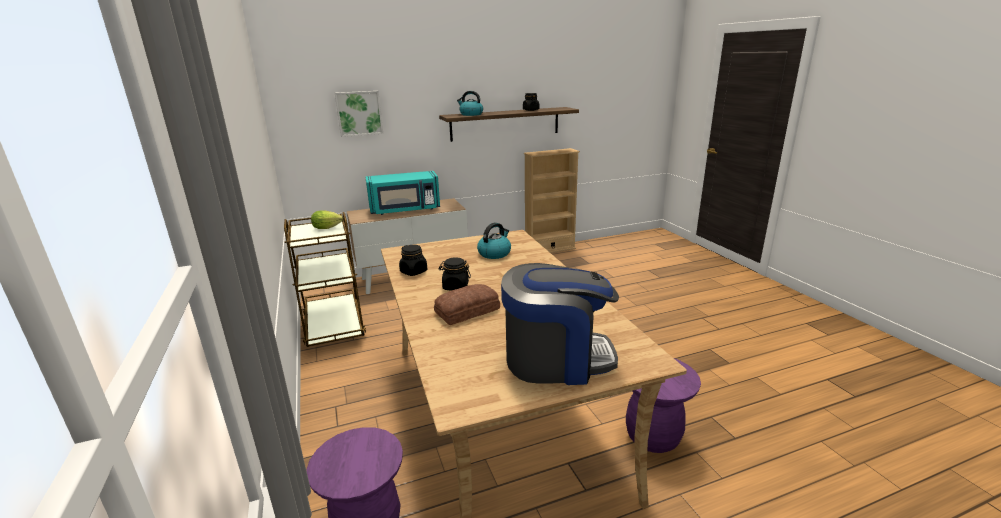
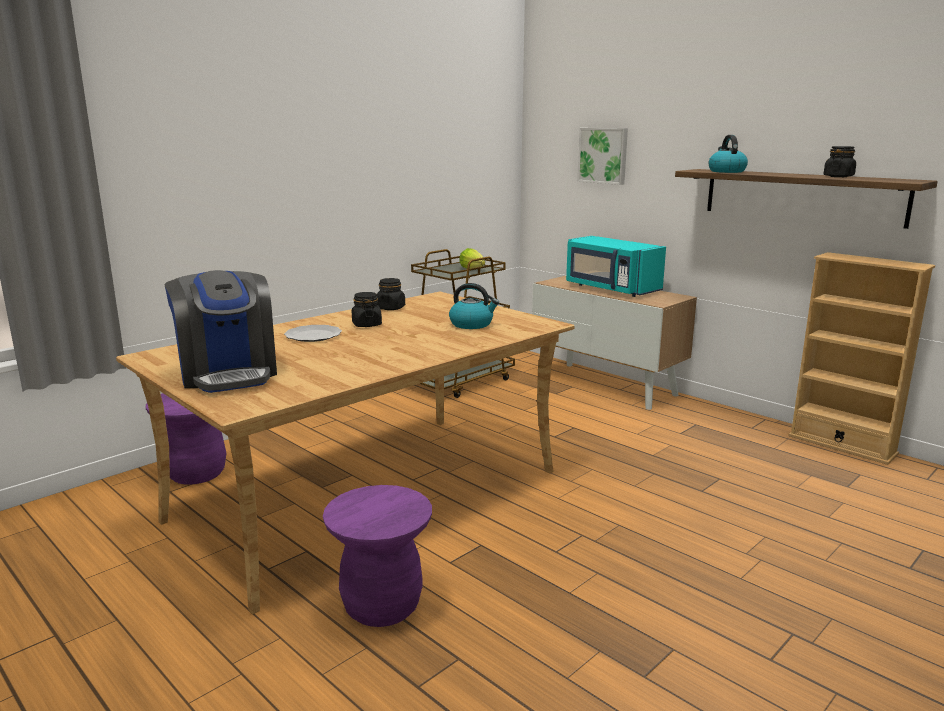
camera: 65 degrees right, 5 degrees down
(468, 311) = (313, 336): bread -> plate

